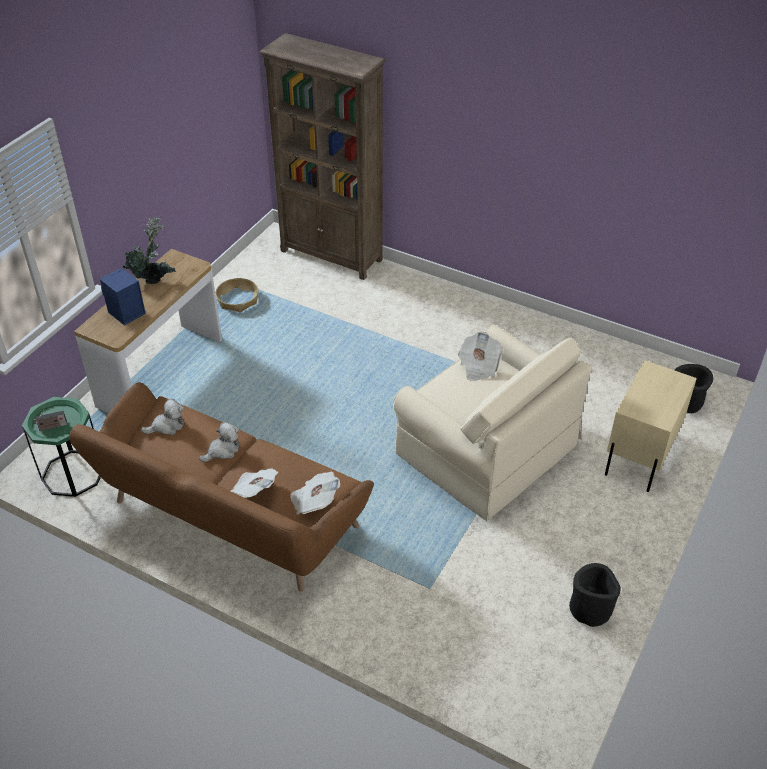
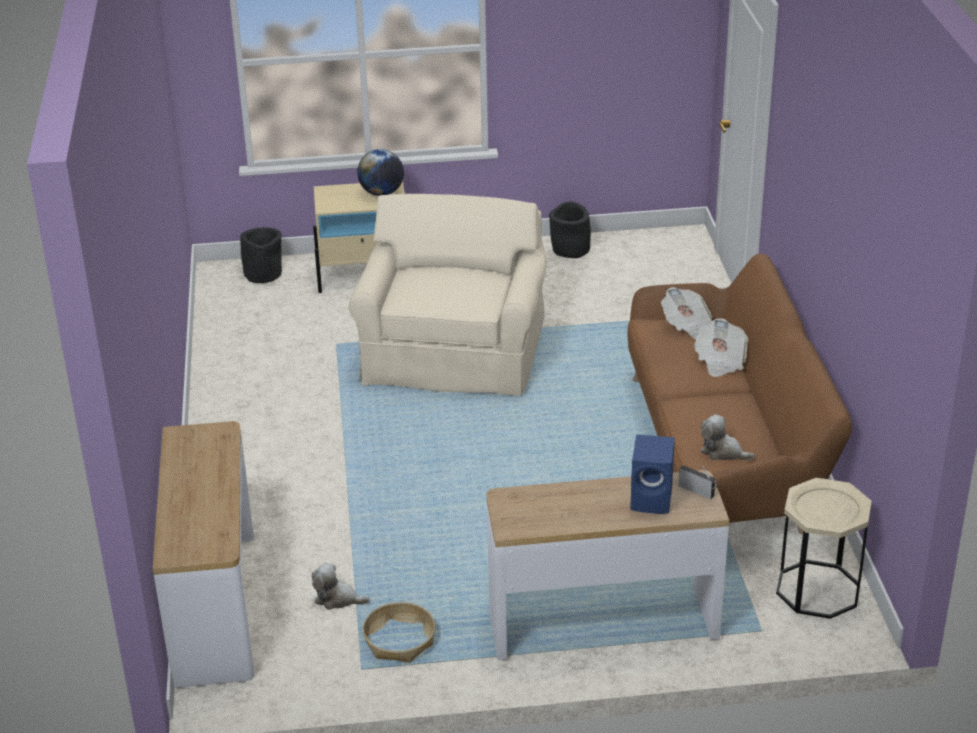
camera: 125 degrees left, 10 degrees down
(51, 427) = (837, 507): radio -> radio (698, 491)
(73, 473) = (818, 589): green side table -> beige side table
(153, 278) = (569, 517): potted plant -> none
(222, 450) = (702, 403): plush toy -> plush toy (337, 599)
(332, 255) = (214, 608): brown bookcase -> console table
(478, 366) = (422, 291): newspaper -> none
(652, 408) = (382, 193): none -> globe

